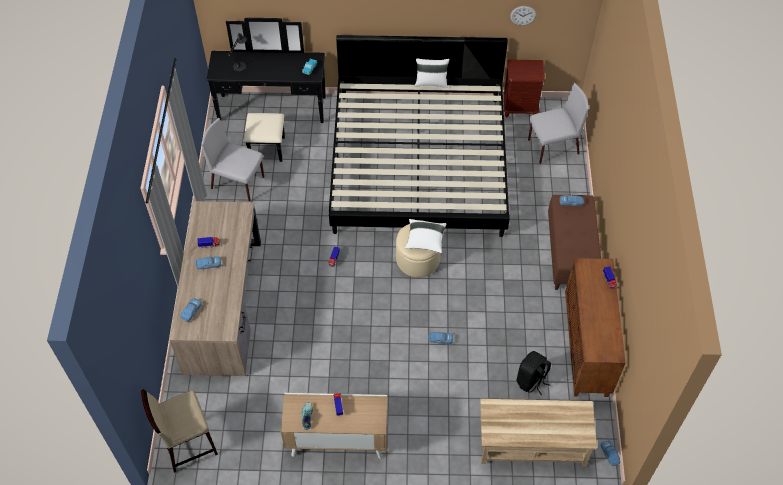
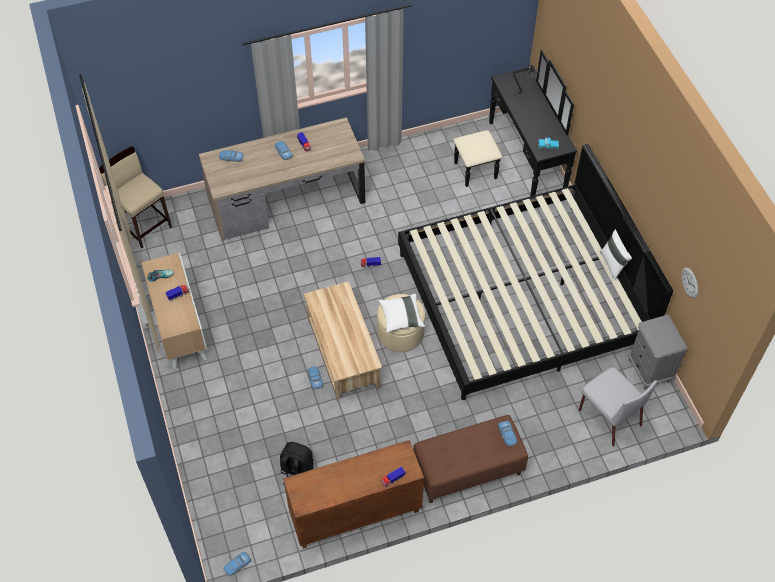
camera: 70 degrees right, 0 degrees up
(238, 183) = (424, 163): grey chair -> none
(520, 108) = (649, 370): brown nightstand -> grey nightstand
(532, 442) = (228, 490): beige coffee table -> beige coffee table (343, 354)

